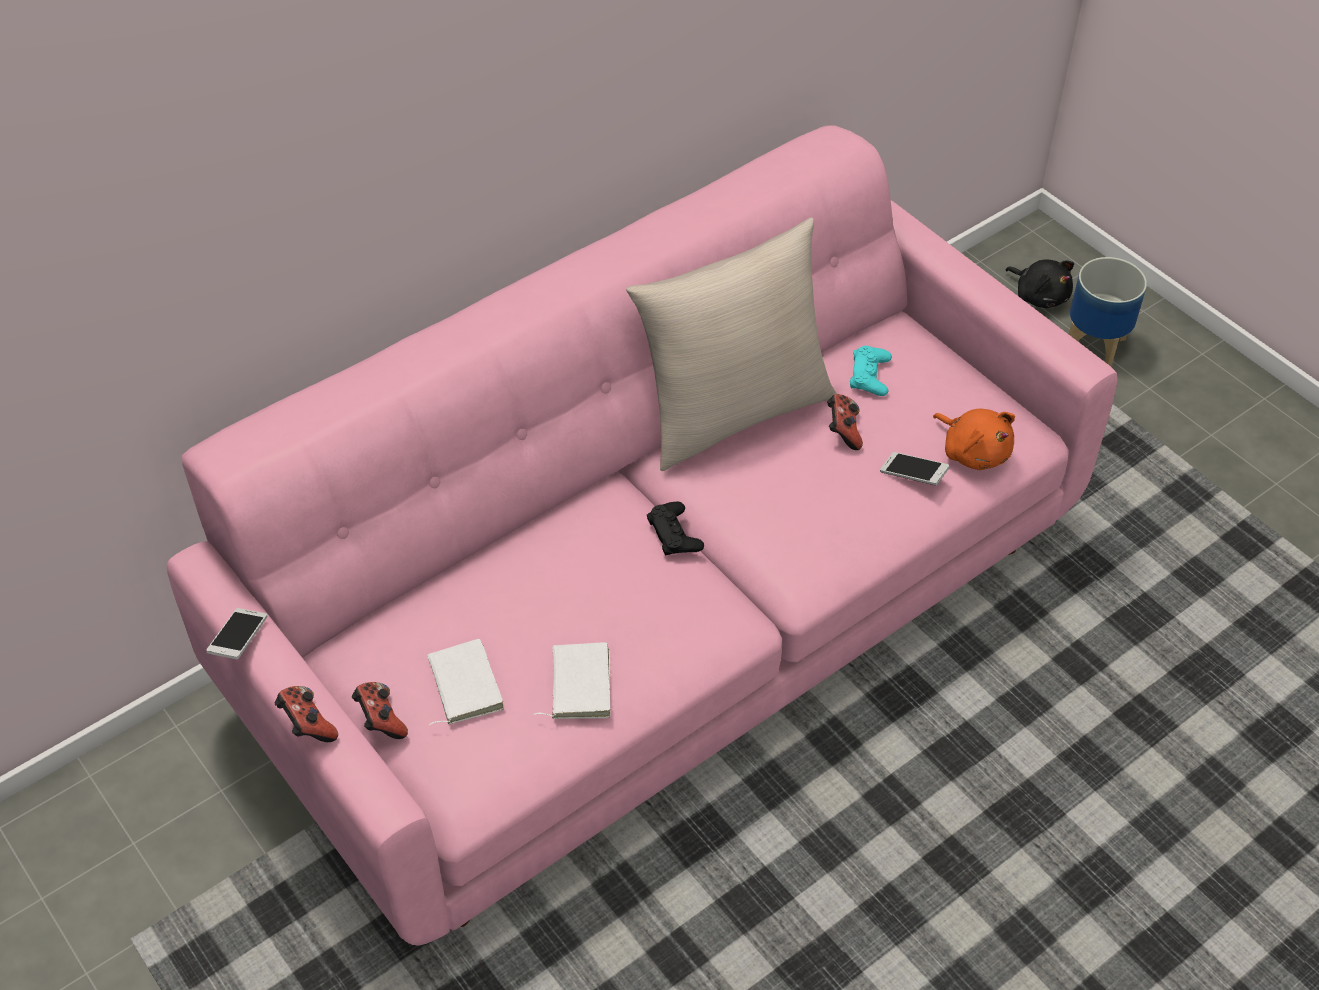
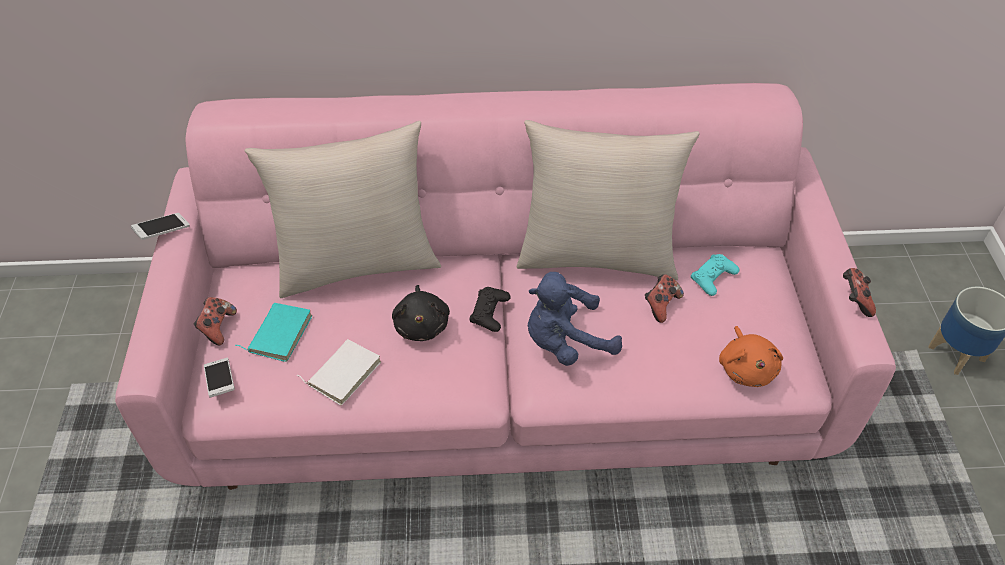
camera: 35 degrees right, 0 degrees up
(307, 725) = (146, 301): game controller -> game controller (854, 300)
(462, 685) = (279, 333): white book -> turquoise book
(477, 561) = (357, 264): none -> beige pillow
(782, 521) = (565, 342): none -> blue plush toy
(913, 475) = (686, 360): phone -> phone (221, 382)
(1039, 295) = (937, 299): black plush toy -> black plush toy (422, 324)

